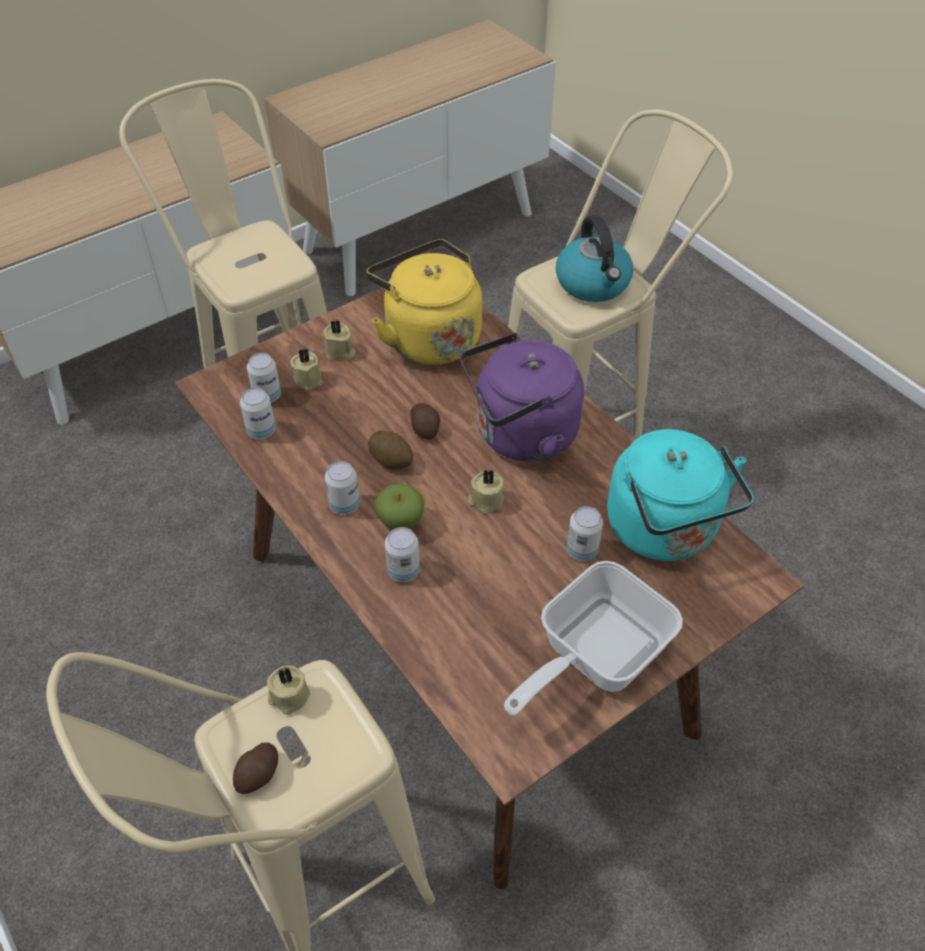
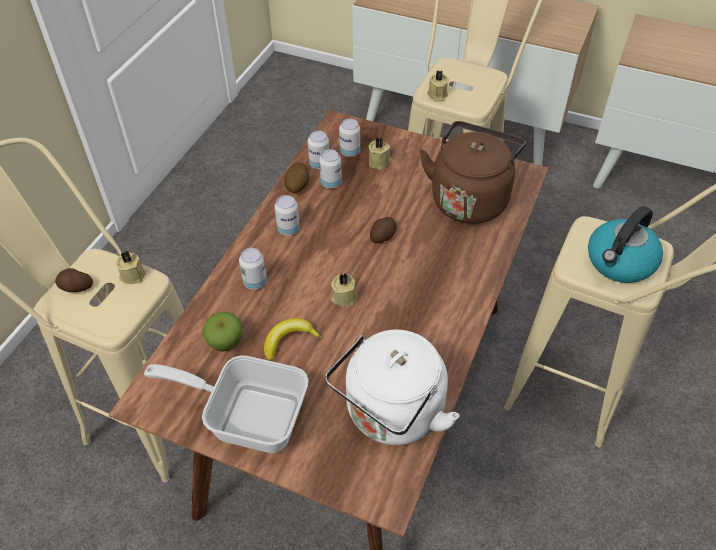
camera: 60 degrees right, 0 degrees up
(340, 352) = (416, 164): beige candle -> beige candle (437, 95)
(391, 460) = (342, 233): potato -> potato (297, 186)
(401, 523) = (293, 263): apple -> apple (226, 343)
(428, 337) = (470, 198): yellow kettle -> brown kettle
(514, 575) = (289, 341): none -> banana
(520, 435) = (418, 288): purple kettle -> none
(582, 550) = (337, 370): can -> can (331, 183)
(665, 531) = (391, 415): turquoise kettle -> white kettle

